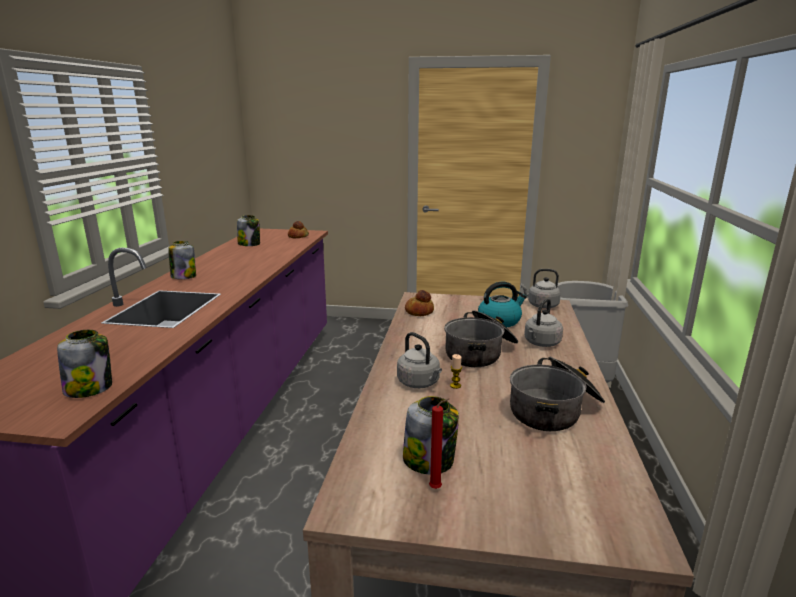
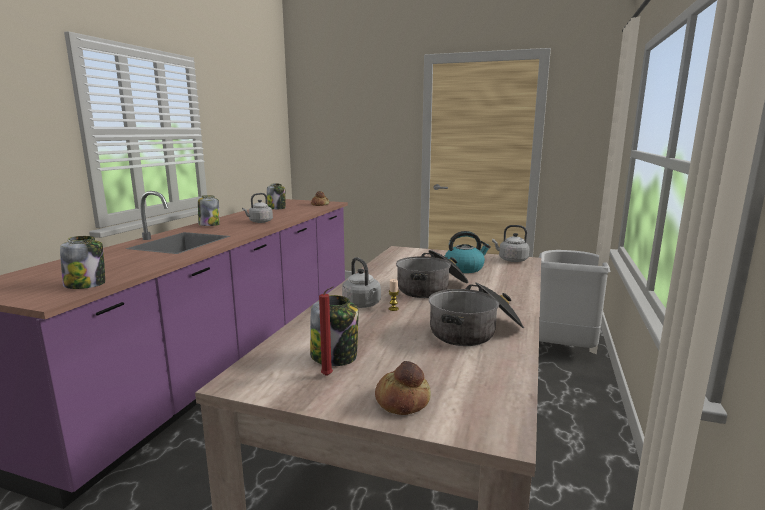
camera: 10 degrees right, 5 degrees down
(419, 311) = (395, 259): bread -> bread (402, 400)
(541, 343) = (493, 285): grey kettle -> grey kettle (259, 222)

